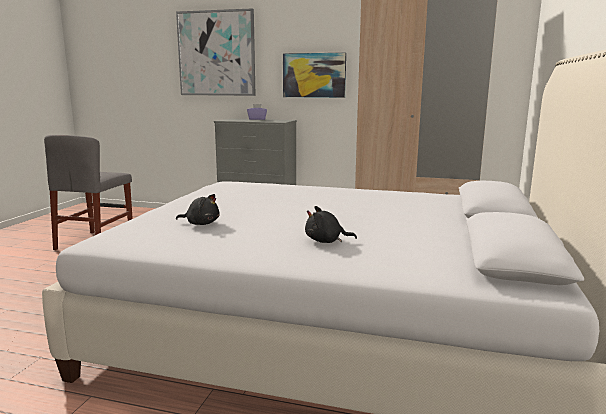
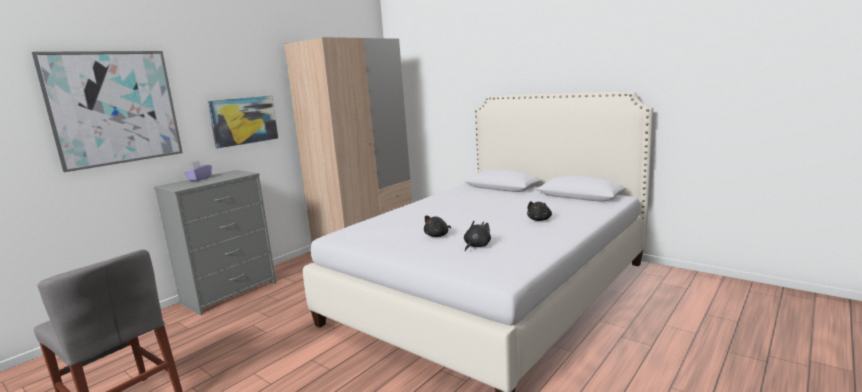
camera: 65 degrees left, 0 degrees up
(235, 208) = (437, 235): none -> black plush toy

